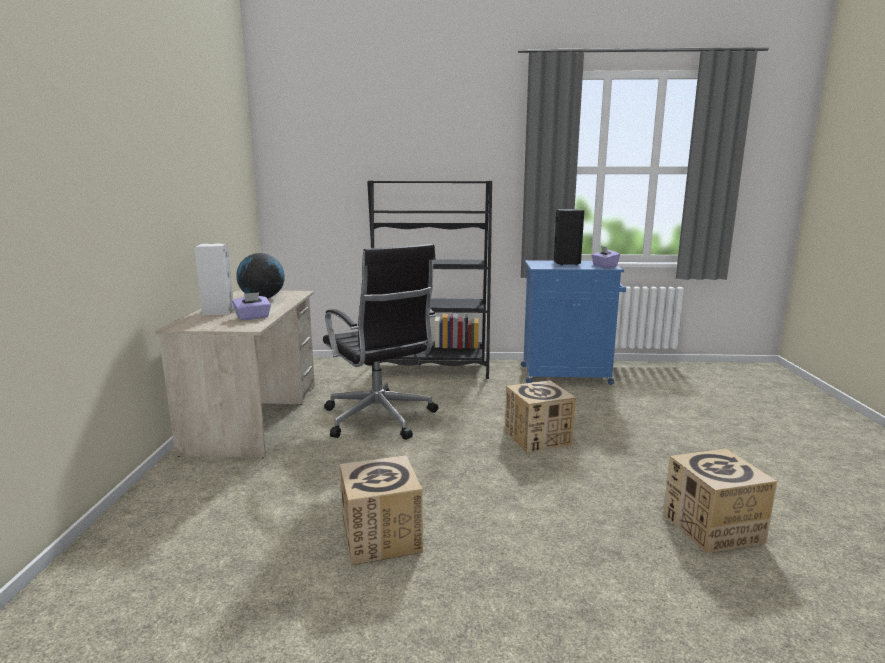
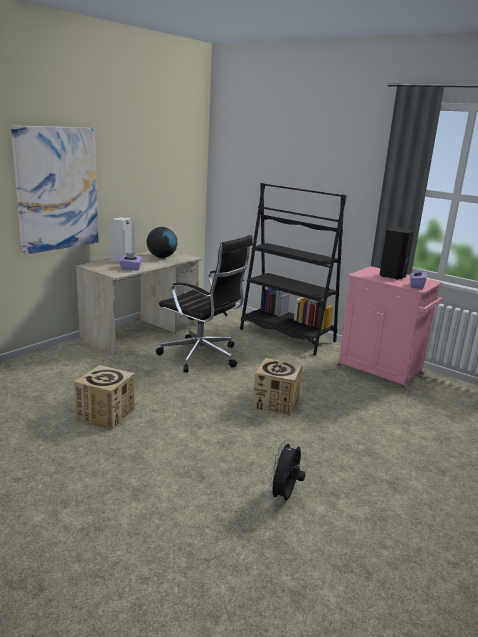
camera: 35 degrees right, 5 degrees up
(115, 200) = (57, 189): none -> picture
(380, 419) = (202, 356): black office chair -> black office chair turned 60 degrees counterclockwise
(567, 375) = (381, 372): blue cabinet -> pink cabinet
(712, 528) = (284, 496): cardboard box -> black fan

